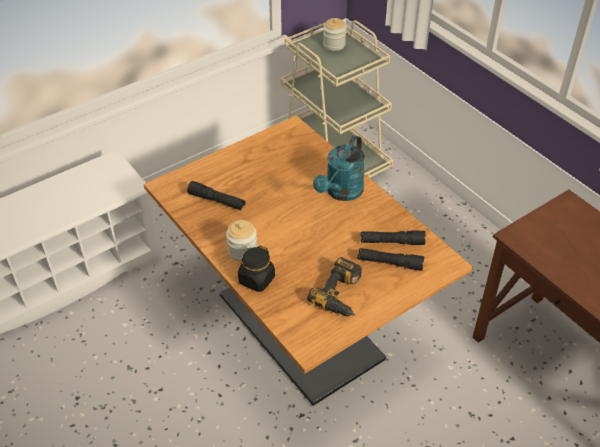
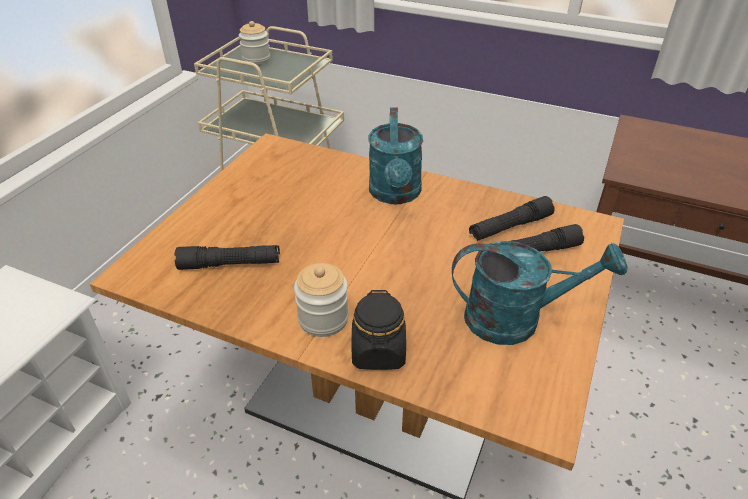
camera: 30 degrees left, 5 degrees down
(342, 295) = (516, 318): power drill -> turquoise watering can

